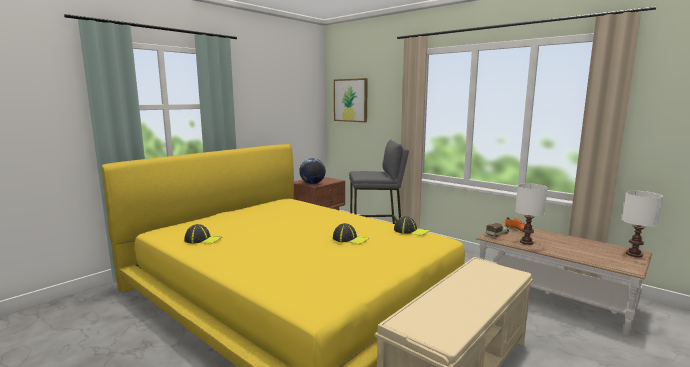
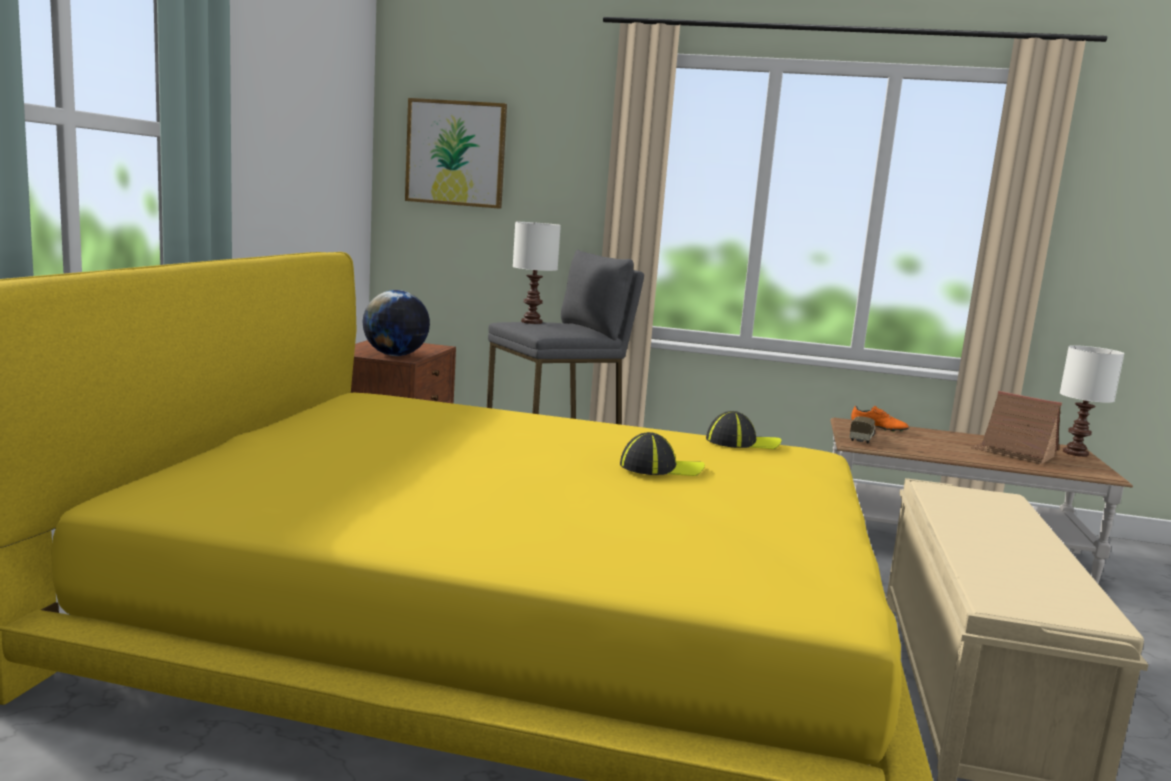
camera: 30 degrees left, 0 degrees up
(203, 239) = (321, 502): cap -> none
(526, 242) = (921, 448): white table lamp -> white table lamp (530, 322)
(585, 250) = (1014, 453): none -> toy house

